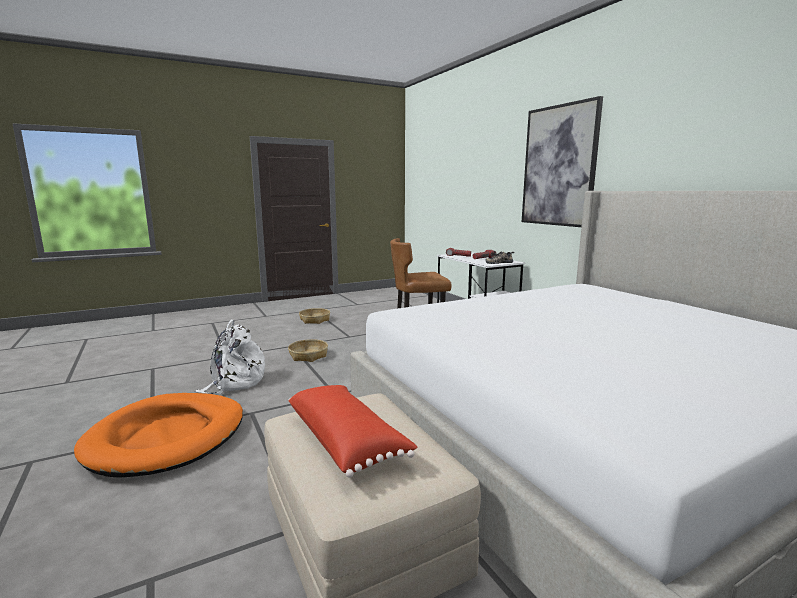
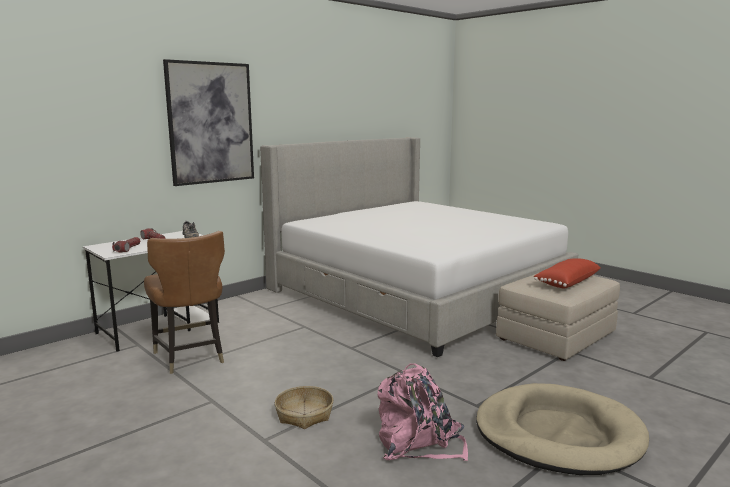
camera: 105 degrees left, 0 degrees up
(168, 437) = (558, 434): orange dog bed -> beige dog bed
(234, 382) = (418, 443): white backpack -> pink backpack
(315, 320) = (96, 458): basket -> none

